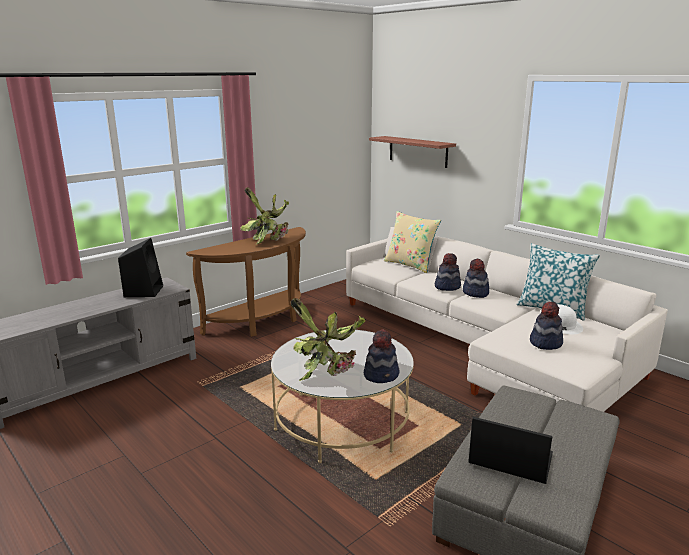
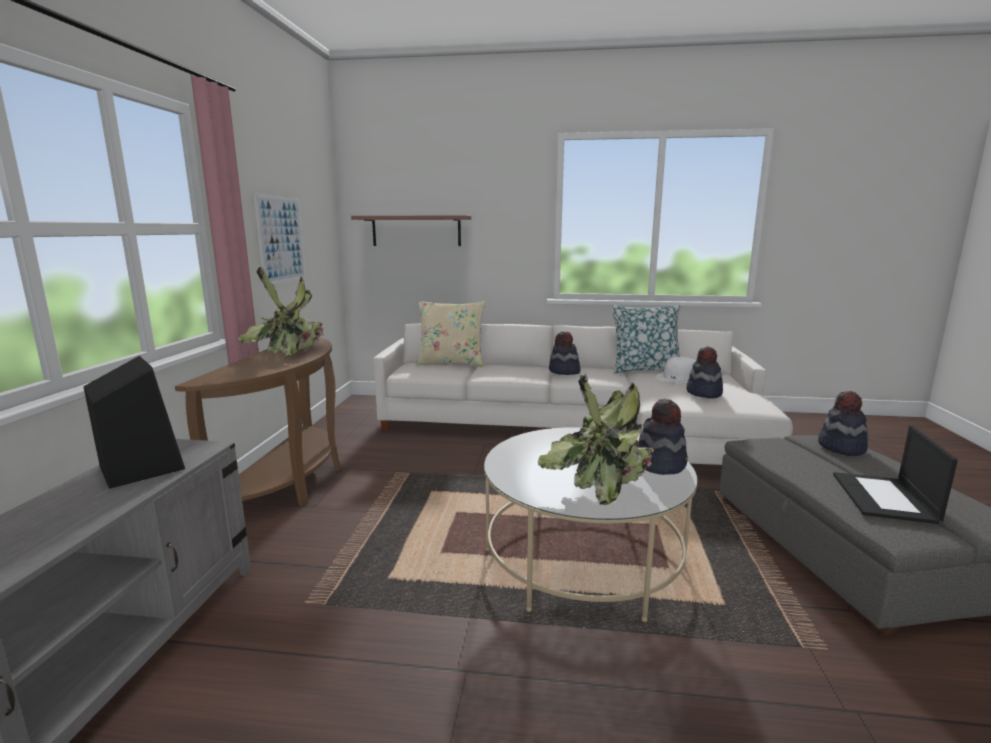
camera: 40 degrees left, 5 degrees down
(299, 159) = (281, 239): none -> picture
(447, 286) = (529, 372): hat -> hat (841, 447)
(509, 459) = (885, 498): laptop -> laptop turned 60 degrees counterclockwise

